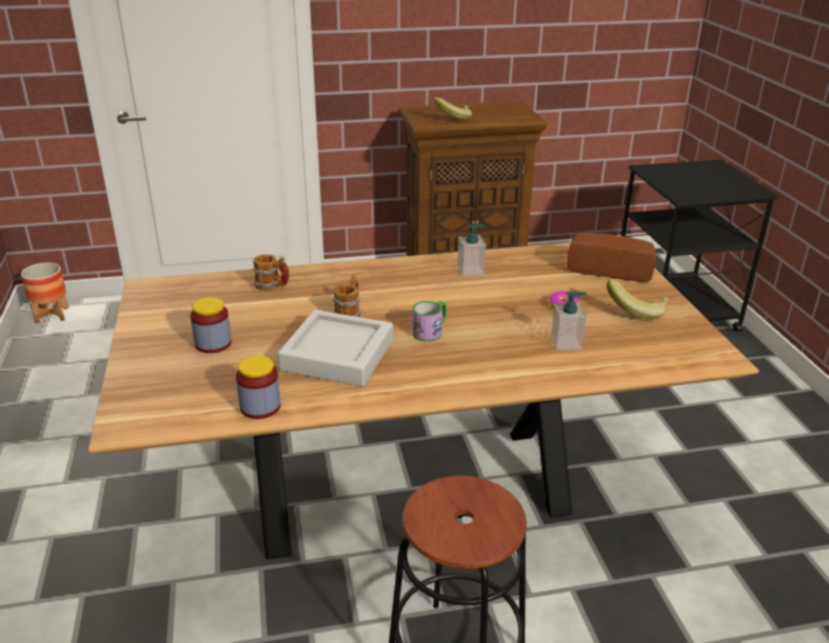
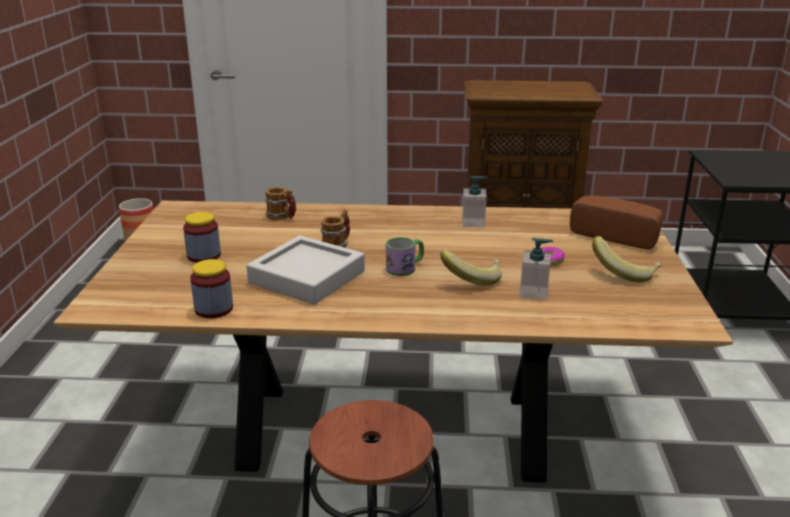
camera: 15 degrees right, 5 degrees down
(453, 118) = (509, 91): banana -> banana (472, 279)

